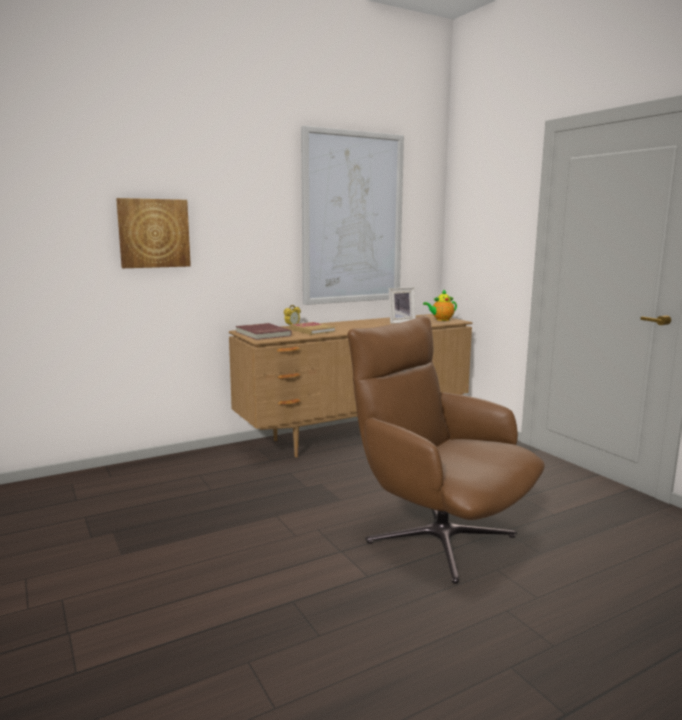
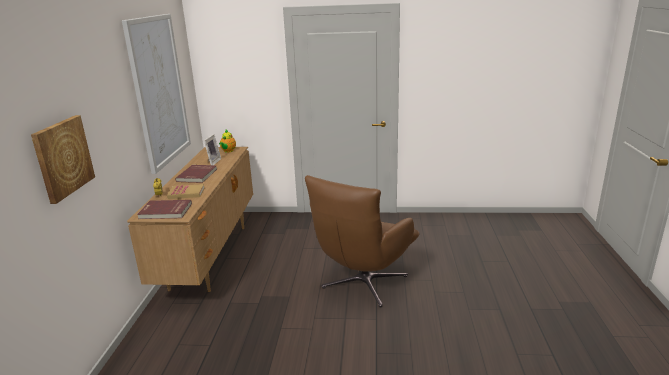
camera: 55 degrees left, 10 degrees up
(359, 325) = (198, 175): none -> red book
(440, 538) = (364, 282): brown armchair -> brown armchair turned 45 degrees counterclockwise

